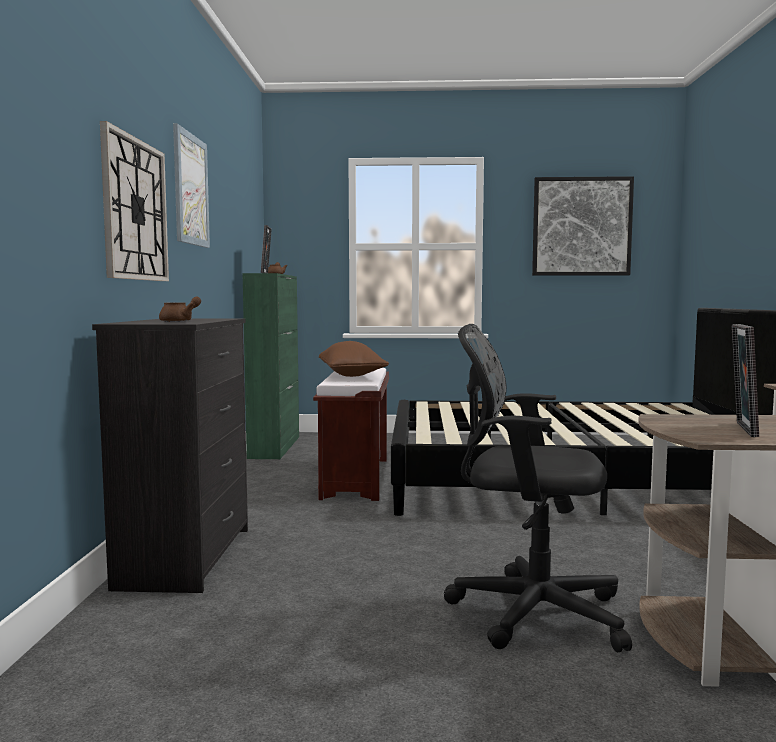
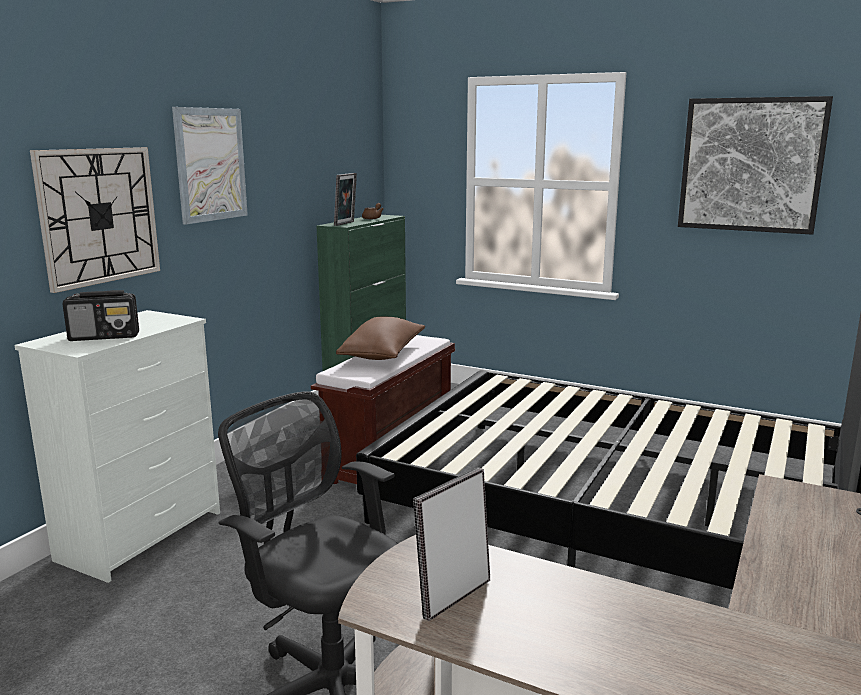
camera: 25 degrees right, 10 degrees up
(180, 321) = (105, 337): brown teapot -> radio
(187, 556) = (143, 535): black dresser -> white dresser

